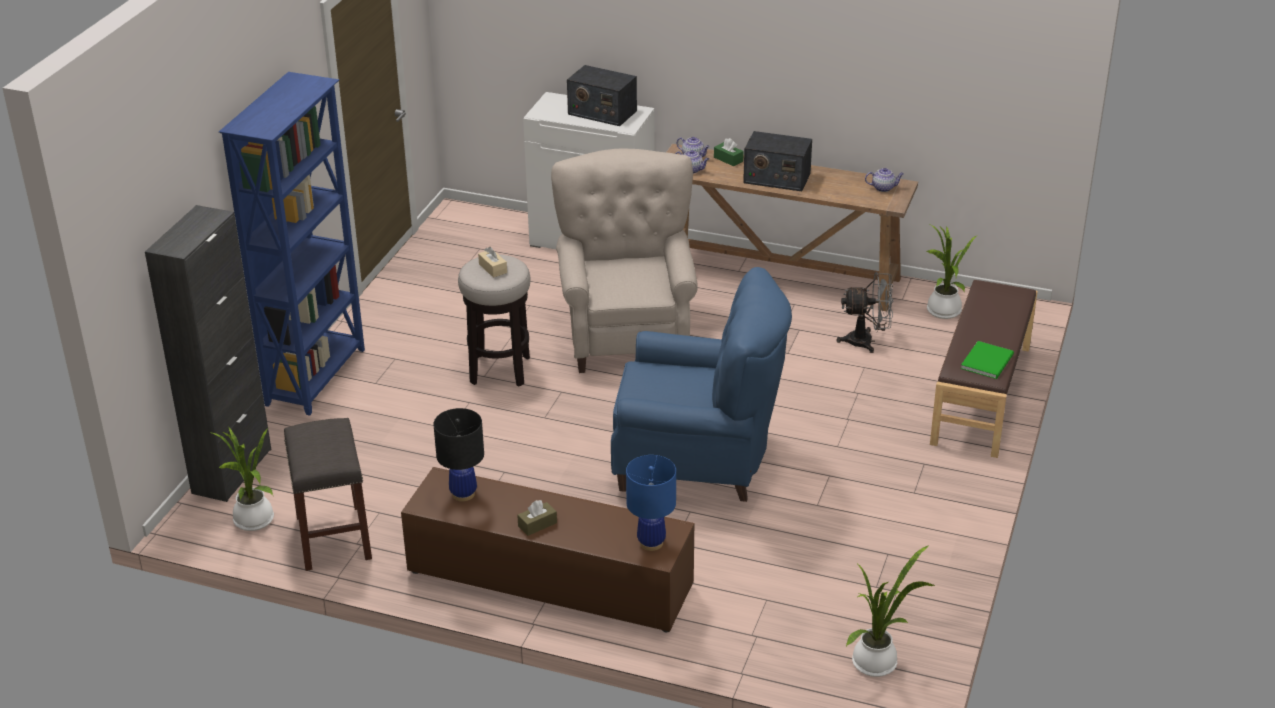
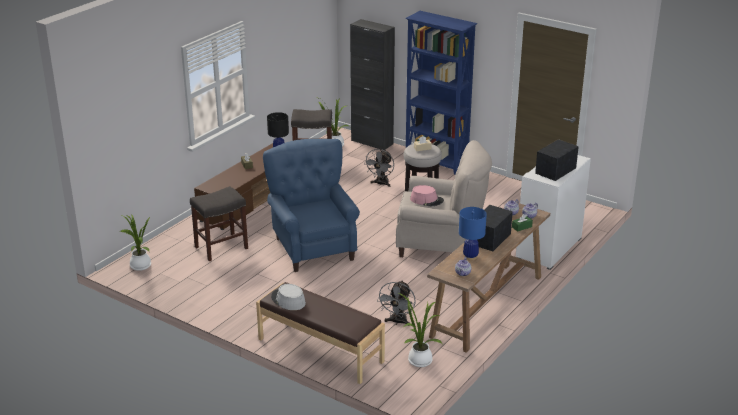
camera: 105 degrees right, 5 degrees down
(425, 428) = (380, 184): none -> grey fan
(620, 280) = (427, 200): none -> pink hat
(651, 543) = (215, 186): blue table lamp -> blue table lamp (470, 256)
(698, 462) = (312, 247): blue armchair -> blue armchair turned 135 degrees clockwise
(756, 572) = (221, 248): none -> grey stool
(989, 361) = (288, 300): green book -> grey hat

